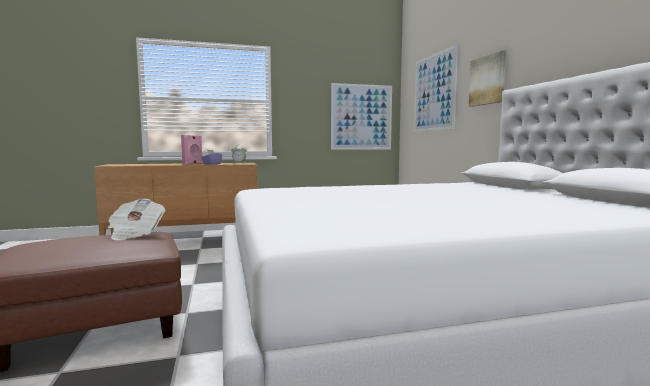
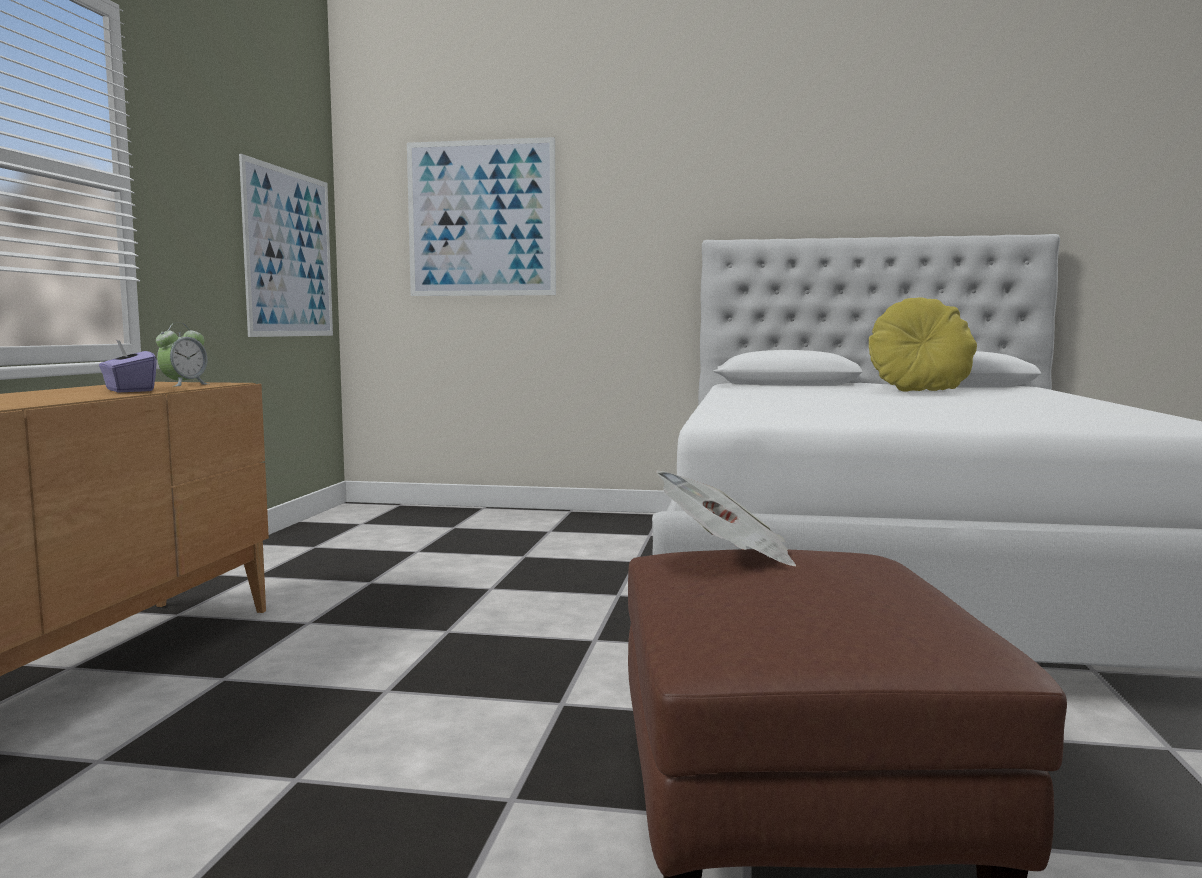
camera: 65 degrees left, 0 degrees up
(193, 164) = (71, 395): pink speaker -> none
(488, 80) = (643, 217): picture -> none
(520, 197) = (919, 391): none -> yellow pillow

